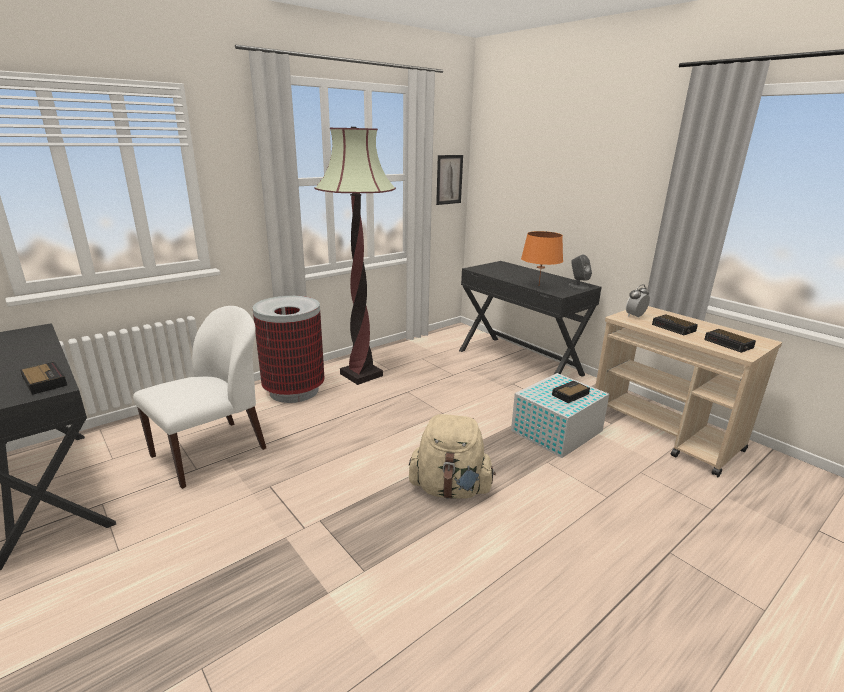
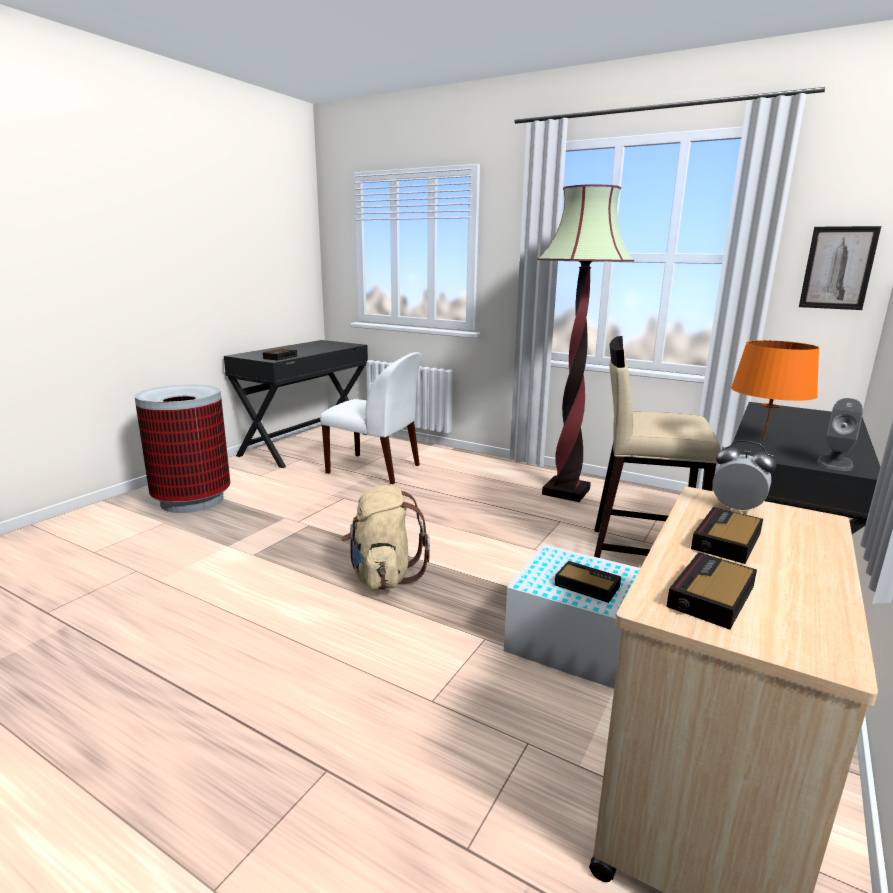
camera: 70 degrees right, 5 degrees down
(294, 391) = (494, 472): trash can -> trash can (192, 500)
(468, 381) = (639, 554): none -> beige stool

